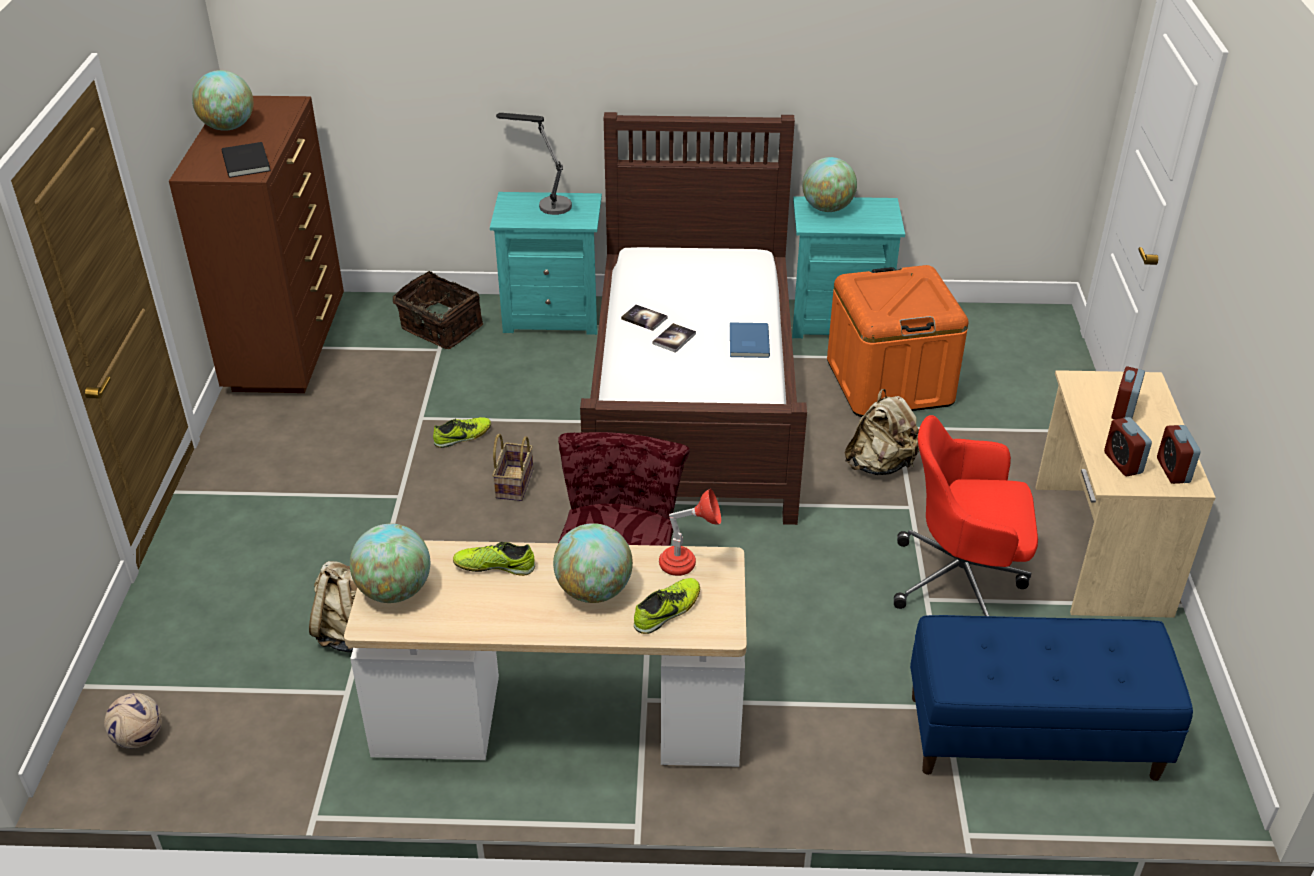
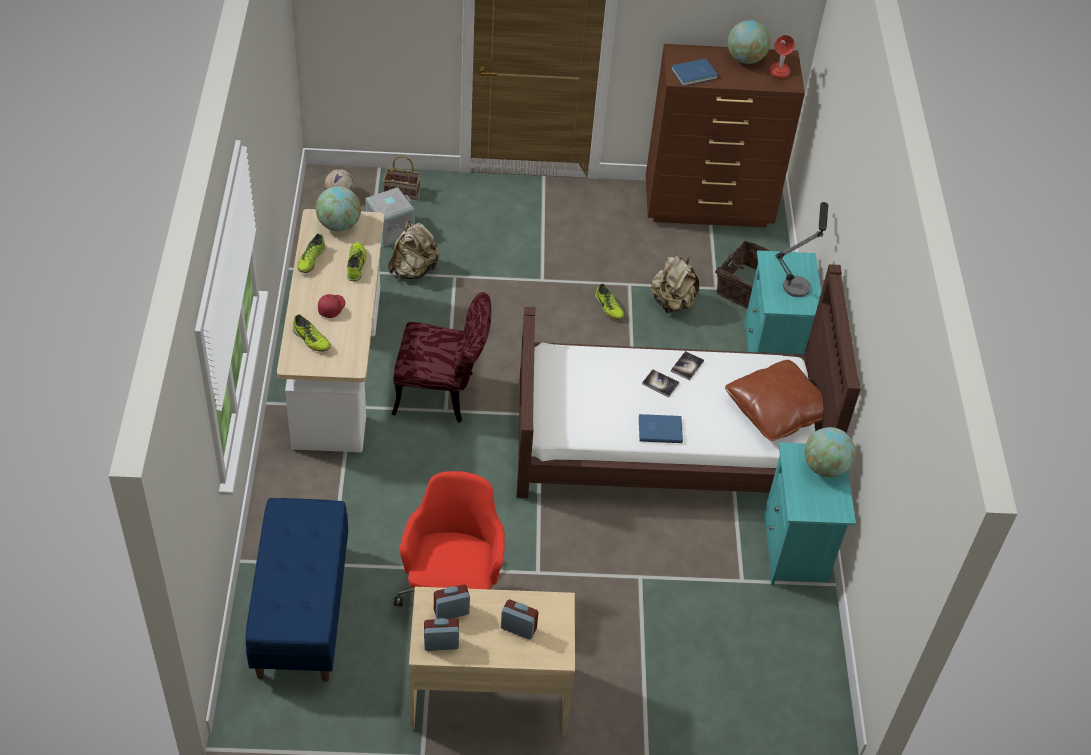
camera: 85 degrees right, 10 degrees up
(247, 161) = (695, 74): black book -> blue book
(250, 665) = (390, 229): none -> grey storage box
(478, 621) = (311, 260): none -> shoe
(513, 482) = (558, 337): basket -> basket (403, 191)
(594, 591) = (331, 307): globe -> red cap
(688, 566) = (350, 350): red table lamp -> red table lamp (778, 76)
(710, 264) = (776, 411): none -> brown pillow
(880, 465) = (589, 558): beige backpack -> beige backpack (672, 303)
(889, 382) = (704, 578): orange storage box -> none

